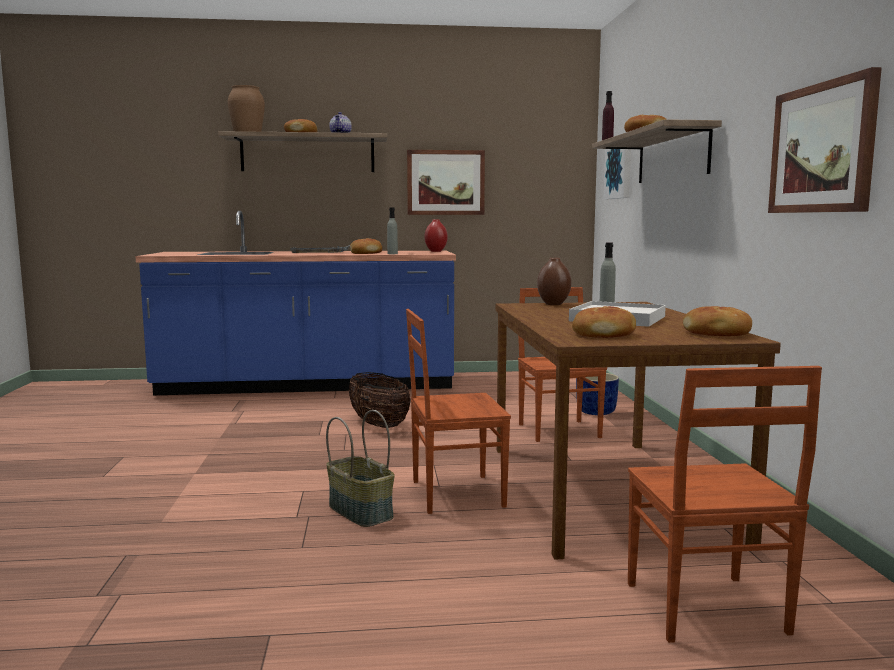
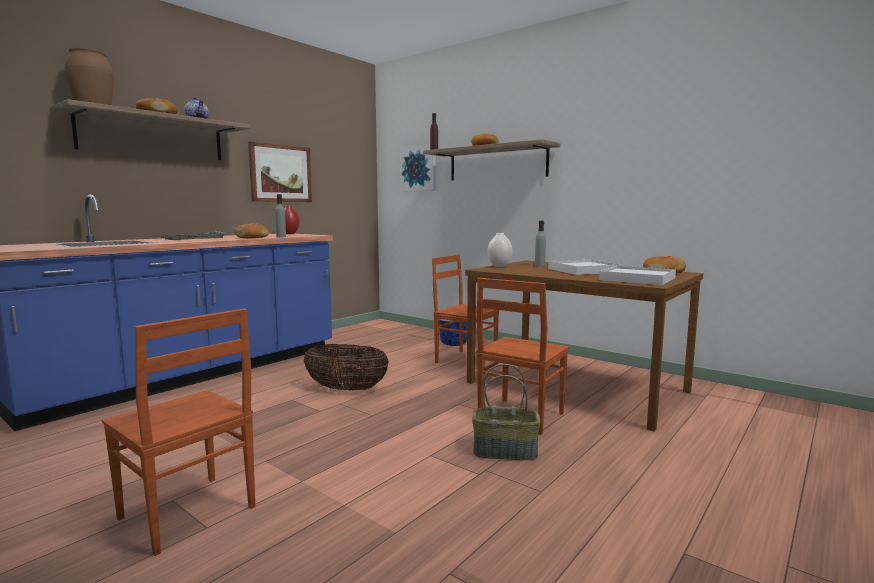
camera: 45 degrees left, 0 degrees up
(553, 304) = (499, 266): brown vase -> white vase
(604, 334) = (637, 279): bread -> white tray
(704, 609) = (747, 427): brown chair -> brown chair (186, 514)
(822, 148) = (671, 165): picture -> none

